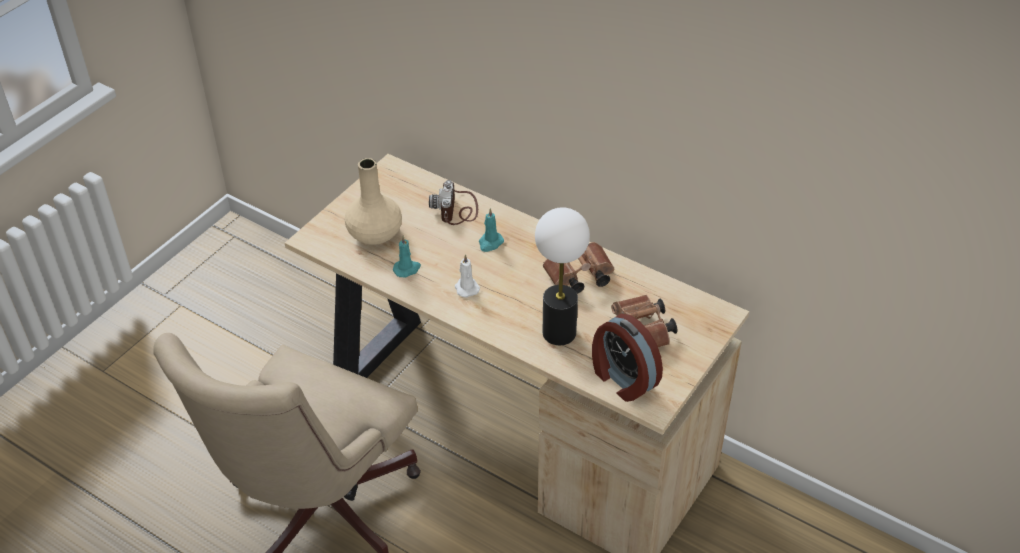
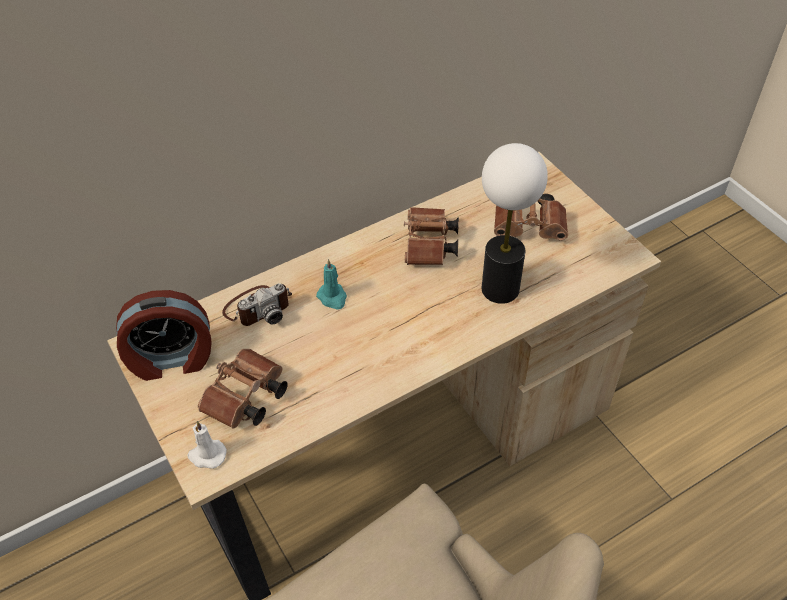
camera: 65 degrees left, 5 degrees up
(374, 234) = (245, 400): beige vase -> brown binoculars
(407, 269) = (326, 387): turquoise candle -> none
(457, 209) = (258, 308): camera -> camera turned 60 degrees counterclockwise
(466, 288) = (390, 342): white candle -> white candle (206, 455)
(622, 379) = (586, 265): alarm clock -> alarm clock (171, 360)

